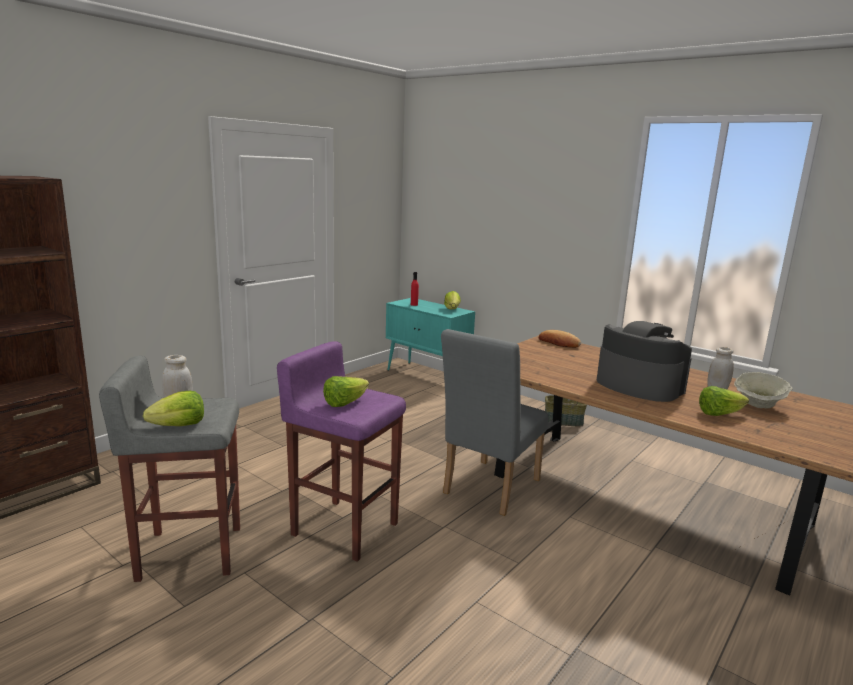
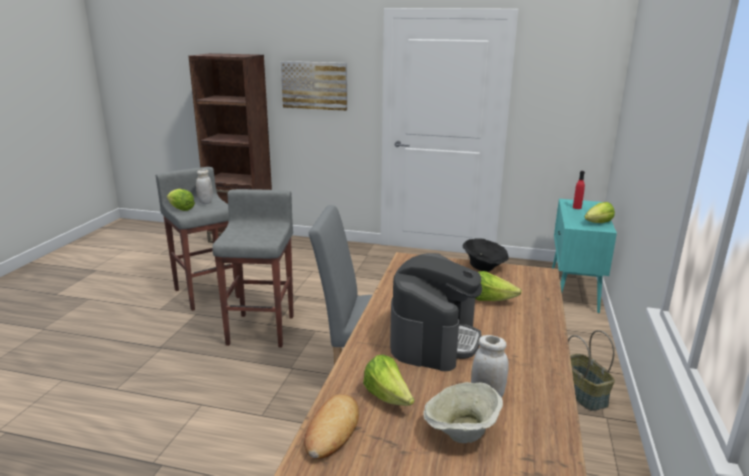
camera: 65 degrees right, 5 degrees up
(124, 219) = (314, 85): none -> picture
(344, 403) = (247, 233): lettuce -> lettuce (490, 300)
(344, 528) = (262, 329): purple stool -> grey stool
(526, 348) = (483, 268): none -> black bowl
(558, 343) = (535, 281): bread -> bread (332, 430)

